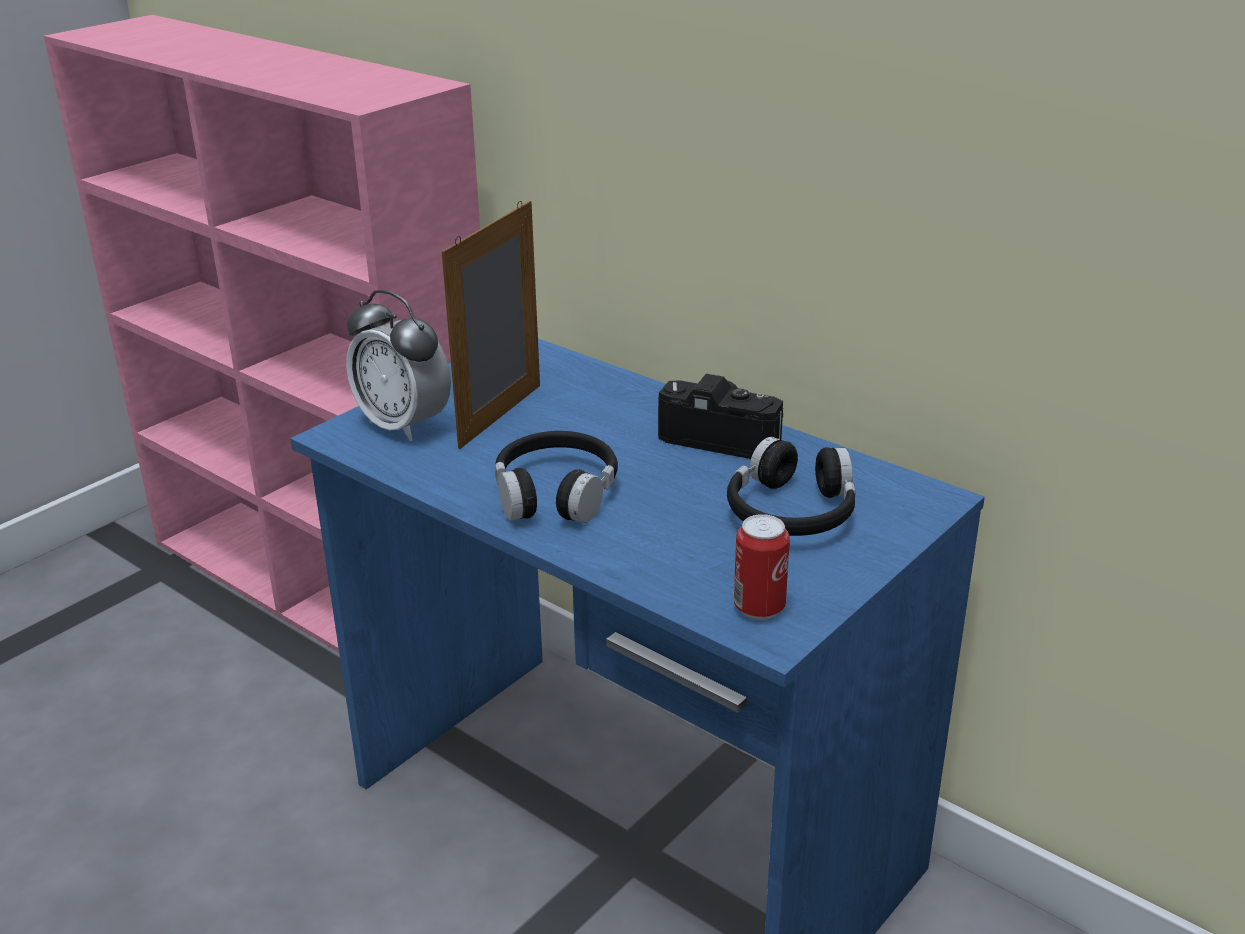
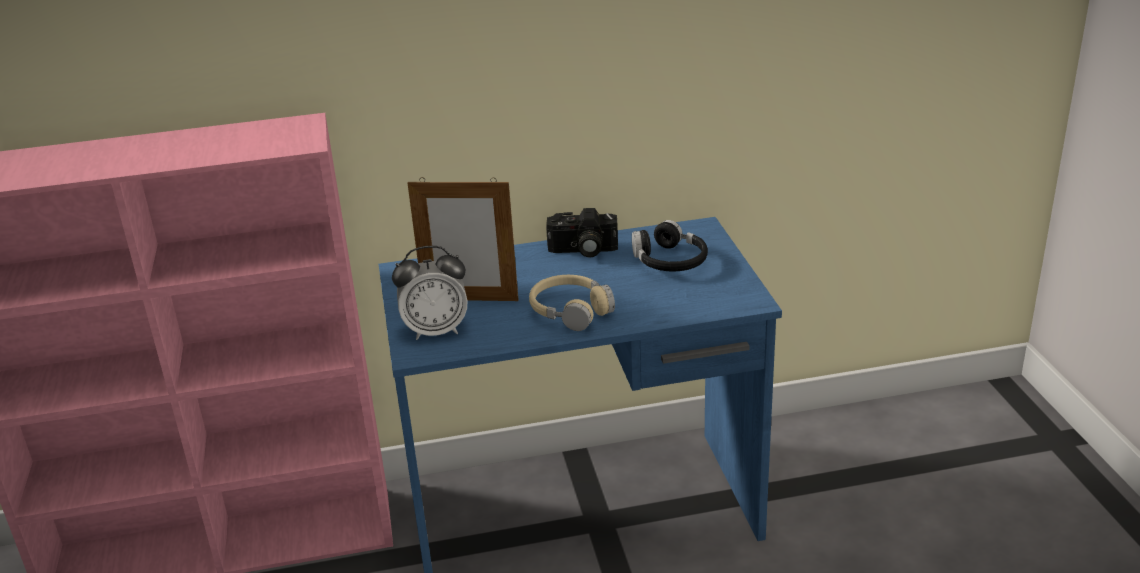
camera: 50 degrees left, 0 degrees up
(501, 416) = (470, 299): picture frame -> picture frame turned 60 degrees counterclockwise
(555, 493) = (570, 311): black headphones -> beige headphones
(724, 436) = (582, 251): camera -> camera turned 150 degrees counterclockwise
(759, 608) = (731, 297): can -> none

